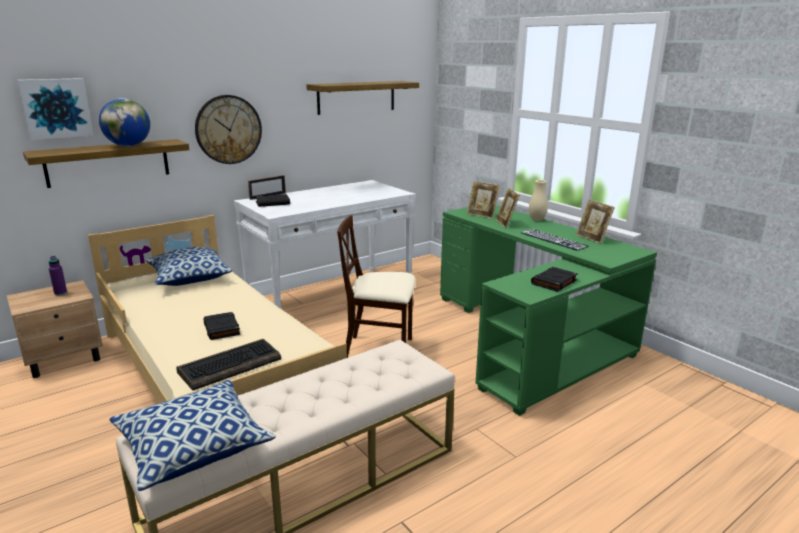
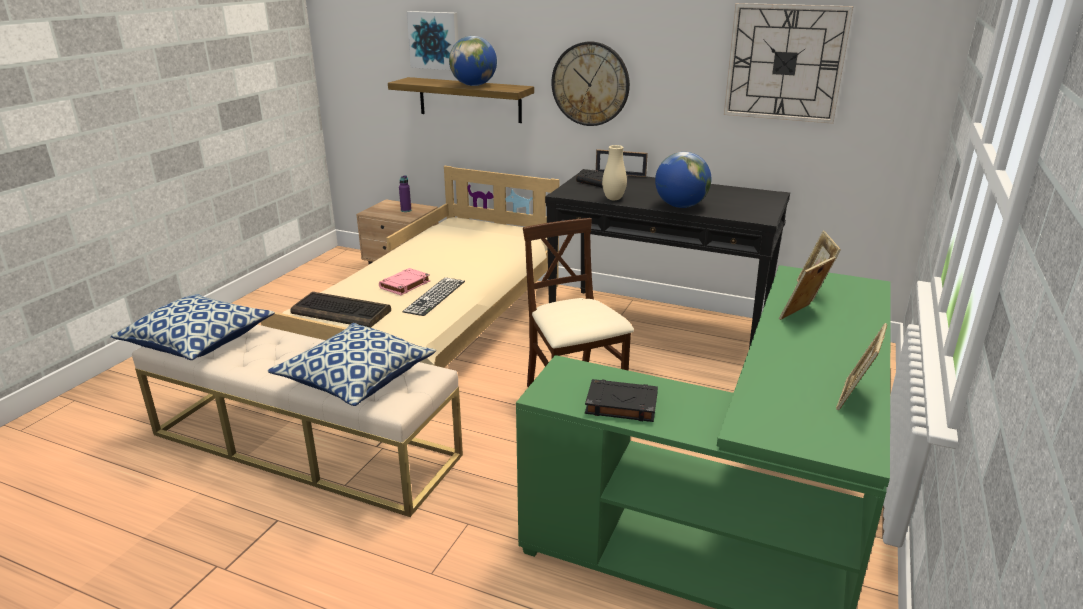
camera: 60 degrees right, 5 degrees up
(189, 278) = (493, 235): pillow -> pillow (356, 379)
(222, 329) = (404, 285): black book -> pink book
(331, 296) = (659, 325): white console table -> black console table
(353, 199) = (680, 206): none -> globe
(356, 97) = (785, 63): shelf -> wall clock
(537, 220) = (870, 333): beige vase -> beige vase (613, 199)
(553, 239) = (787, 365): keyboard -> keyboard (435, 296)

